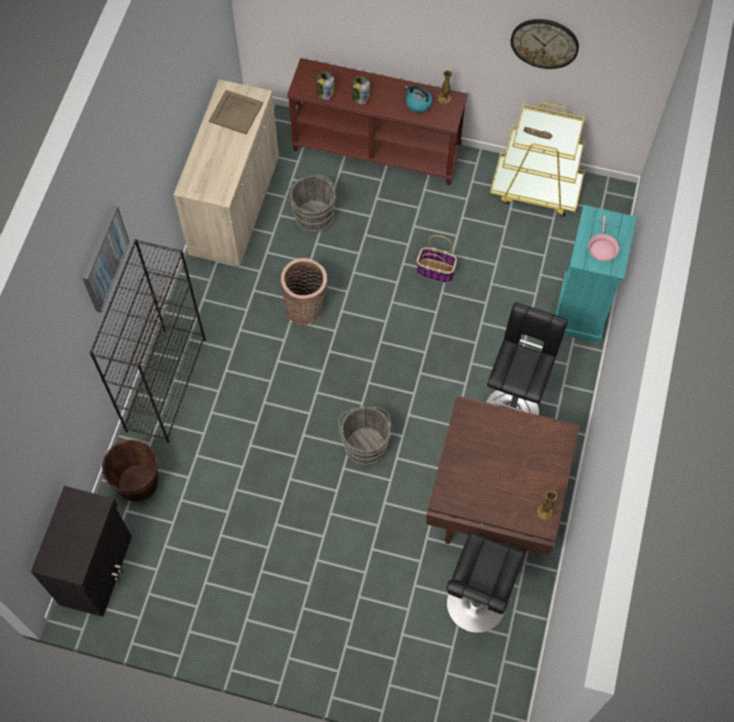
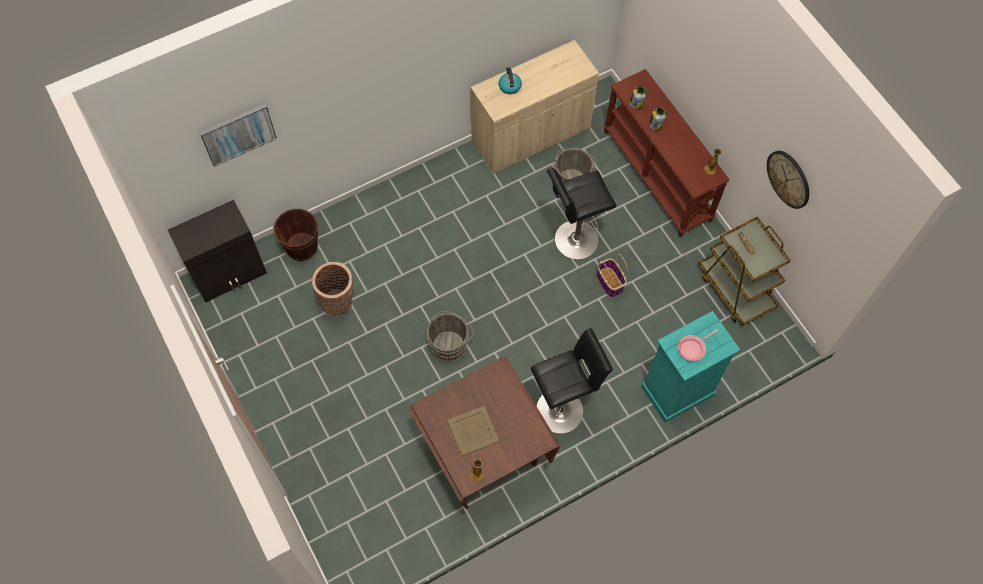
camera: 45 degrees right, 0 degrees up
(104, 258) = (358, 79): picture -> picture (238, 133)
(166, 384) = (377, 205): black bookcase -> none
(236, 112) = (562, 68): beige tray -> beige tray (473, 431)
(306, 308) = (505, 234): basket -> basket (338, 303)
(418, 104) = (688, 159): kettle -> kettle (509, 86)
(474, 608) = (404, 502): black stool -> black stool (573, 241)
(536, 189) = (735, 289): yellow cart -> brown cart

